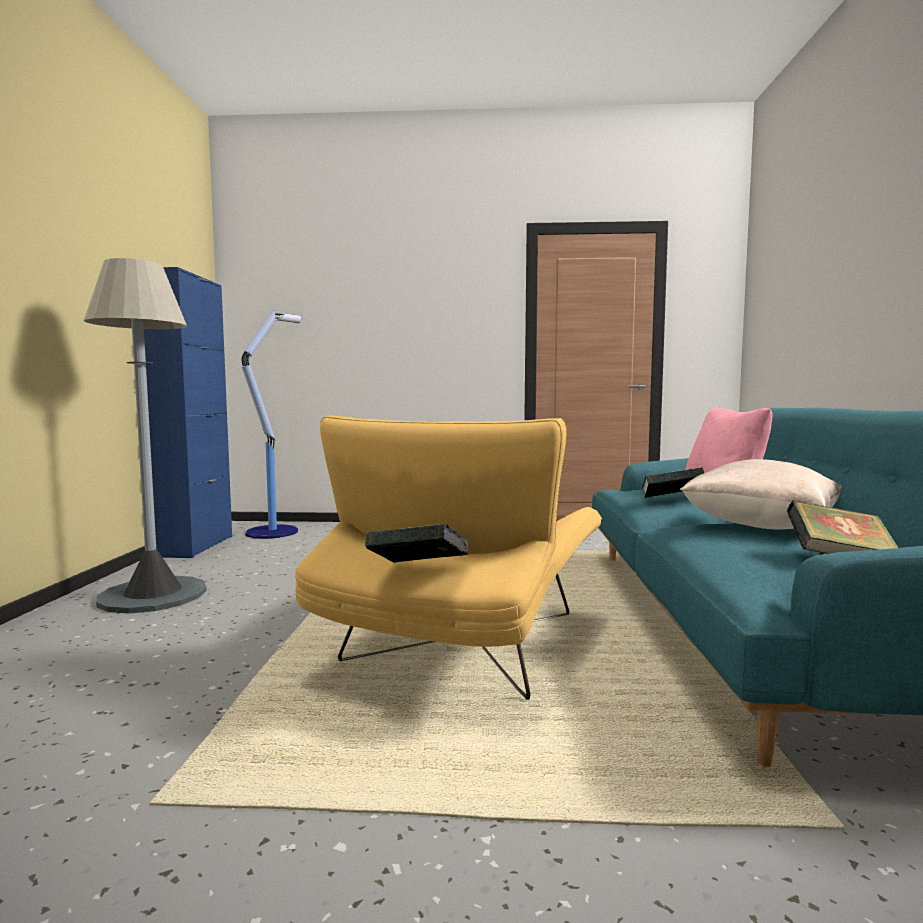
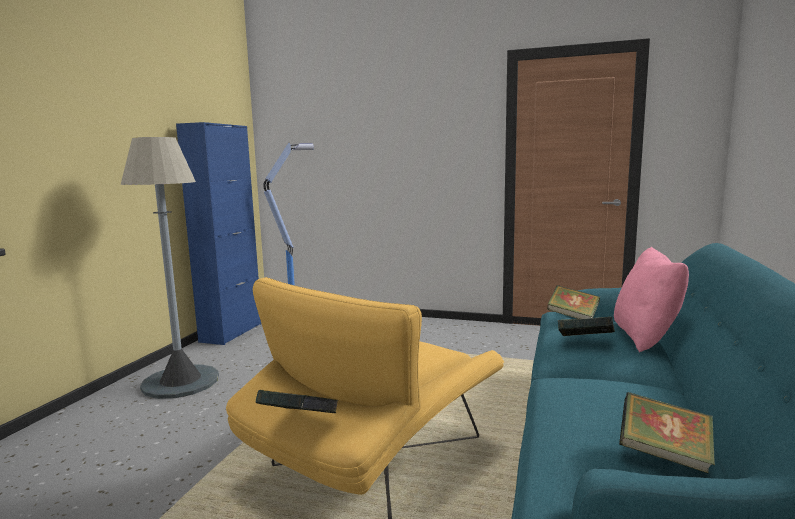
camera: 15 degrees right, 5 degrees up
(637, 487) = (573, 317): none -> book
(761, 527) = (636, 393): beige pillow -> none

